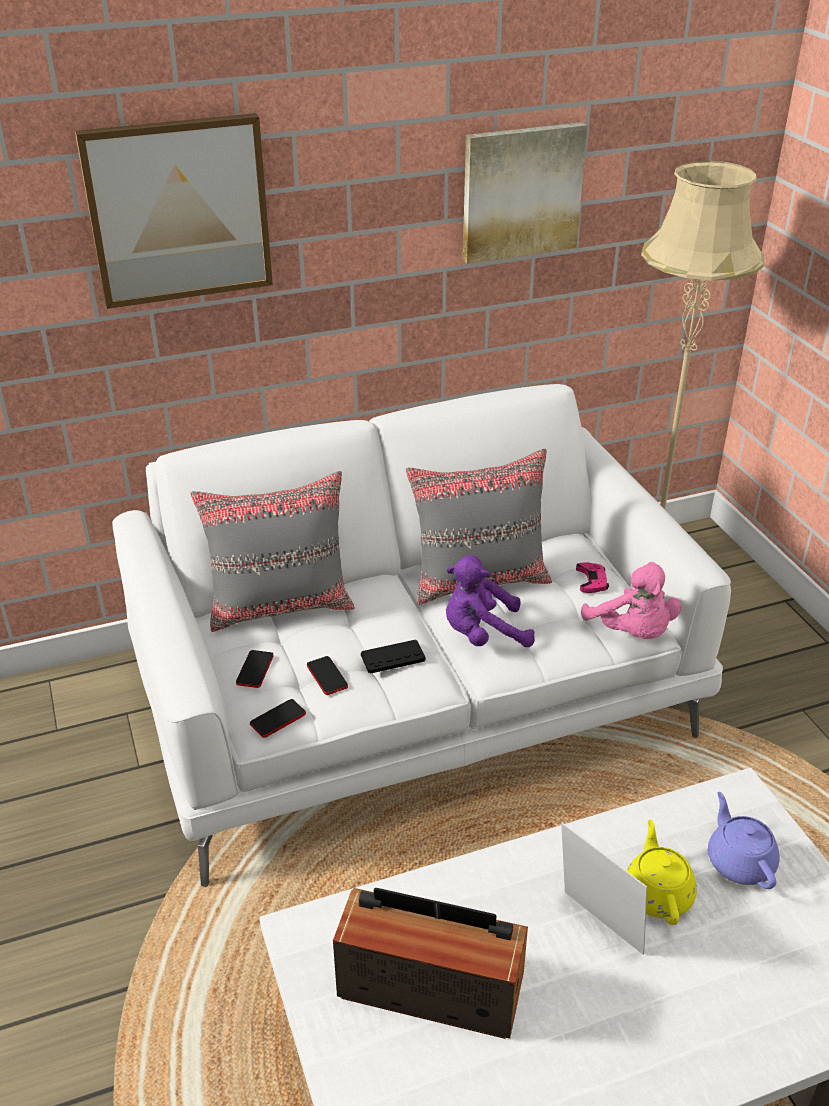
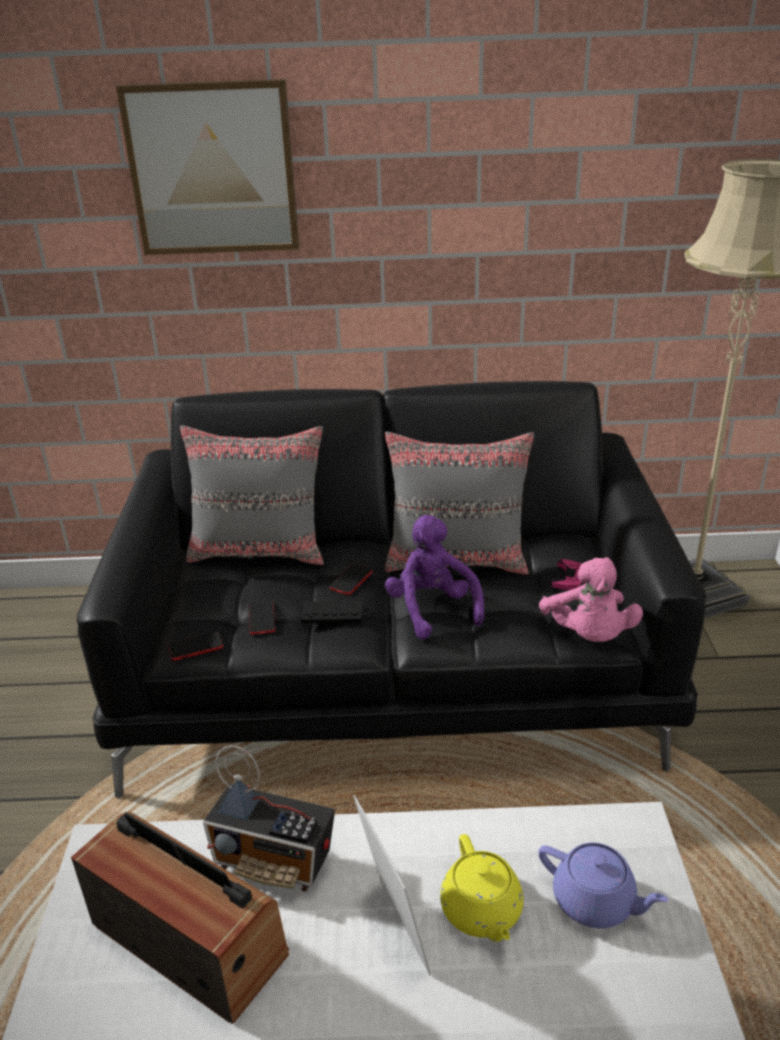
camera: 20 degrees right, 5 degrees down
(255, 670) = (201, 600): phone -> phone (351, 580)
(414, 694) = (395, 669): white sofa -> black sofa
(465, 899) = (275, 861): none -> radio
(482, 634) = (432, 609): purple plush toy -> purple plush toy turned 60 degrees clockwise
(521, 192) = (558, 180): picture -> none
(657, 893) = (482, 911): yellow teapot -> yellow teapot turned 150 degrees clockwise
(739, 861) = (595, 902): purple teapot -> purple teapot turned 120 degrees clockwise

